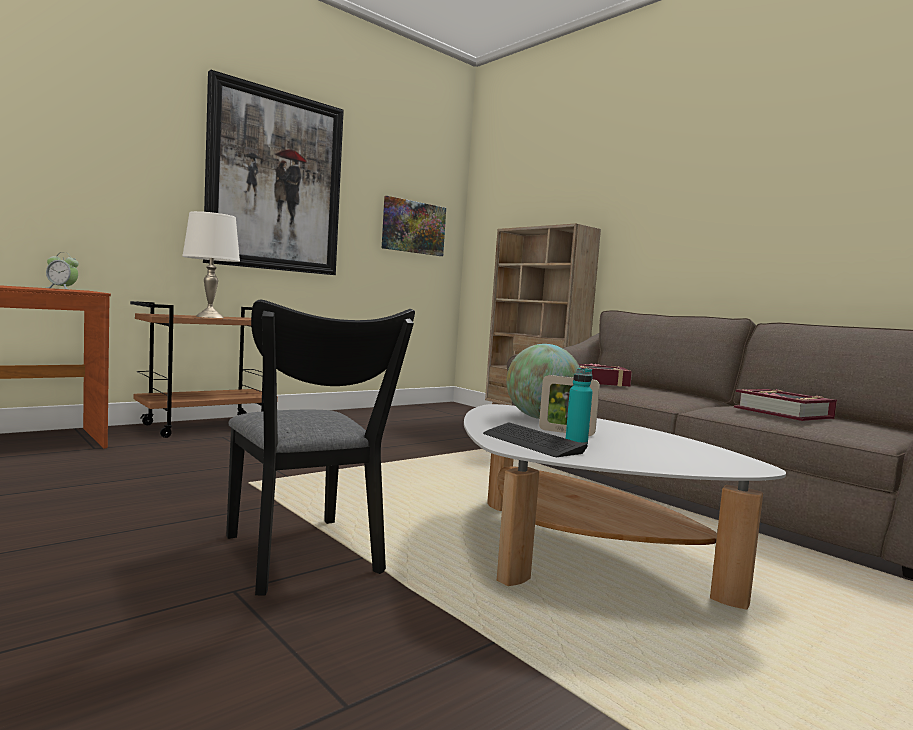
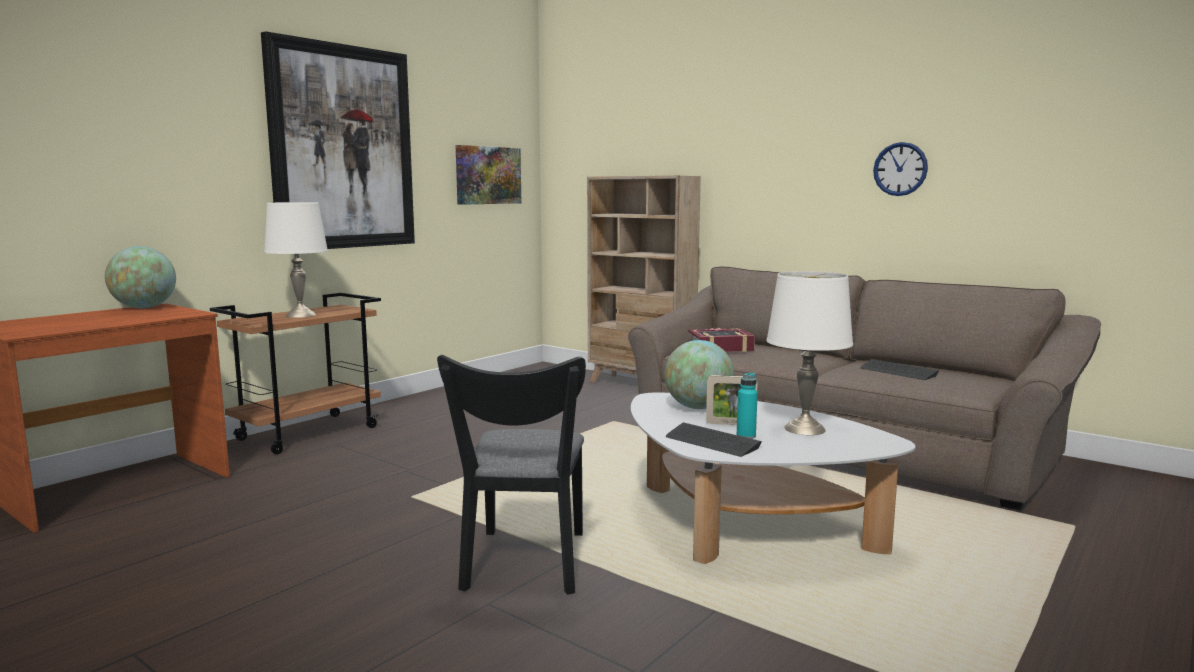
camera: 10 degrees left, 5 degrees up
(62, 288) = (144, 308): alarm clock -> globe
(305, 559) = (524, 566): black chair -> black chair turned 45 degrees clockwise
(650, 445) = (804, 429): none -> white table lamp
(783, 413) = (898, 372): book -> keyboard
(801, 213) = (900, 169): none -> wall clock

